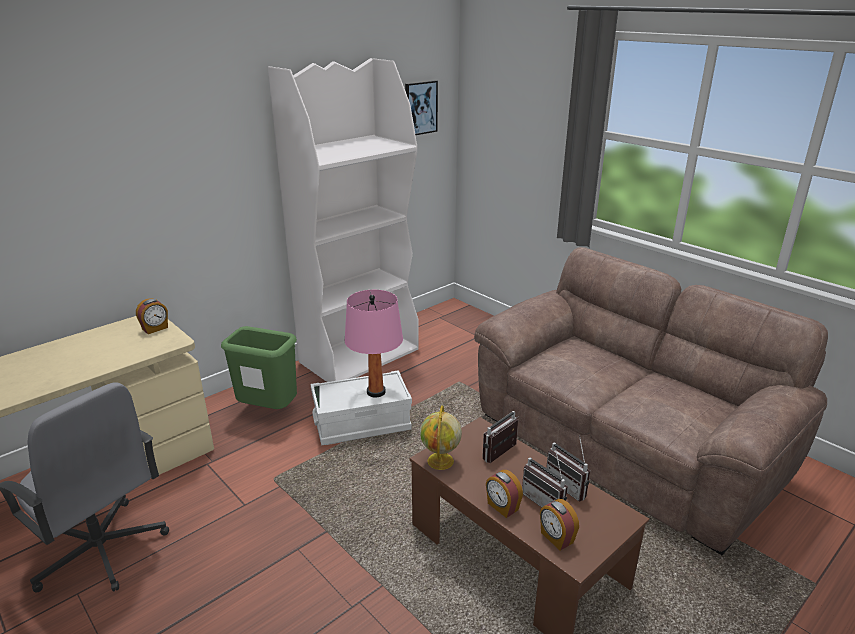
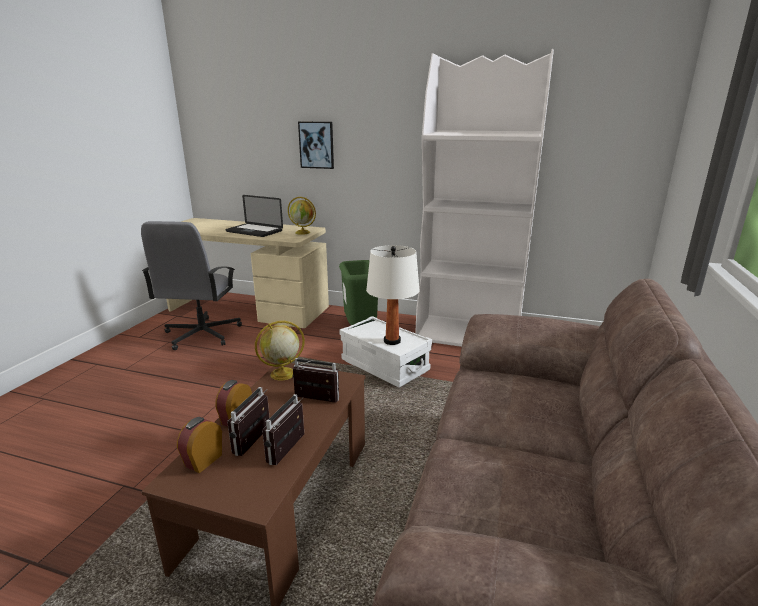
camera: 60 degrees right, 5 degrees down
(82, 359) = (254, 231): none -> laptop
(155, 329) = (303, 232): alarm clock -> globe
(376, 392) = (392, 341): pink table lamp -> white table lamp
(420, 108) = (618, 113): picture -> picture (316, 145)

